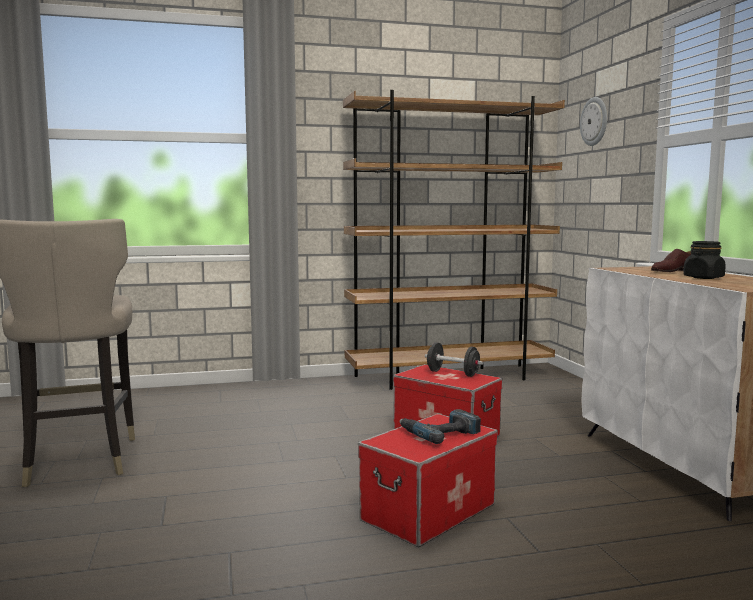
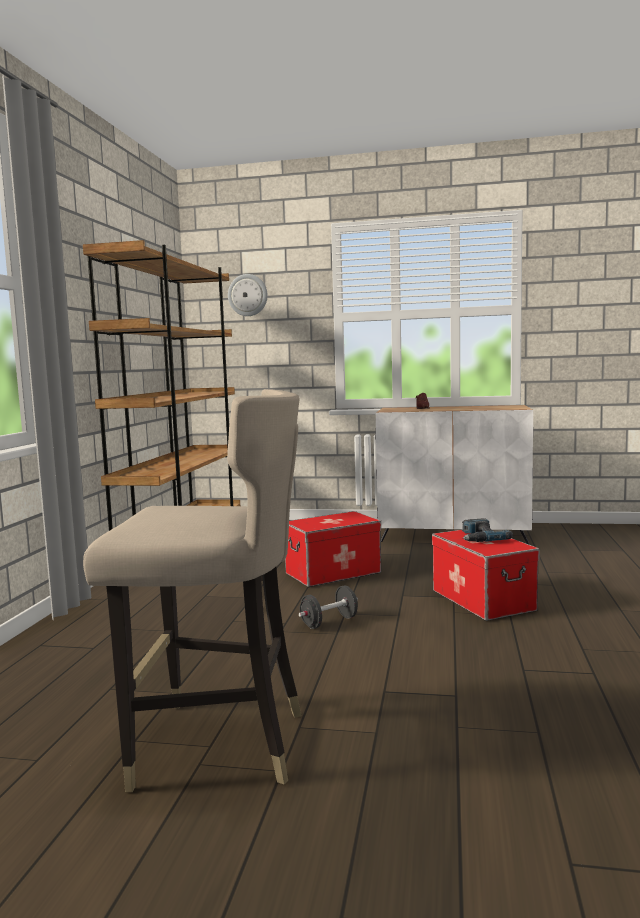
camera: 65 degrees left, 0 degrees up
(453, 373) = (327, 518): black dumbbell -> black dumbbell (329, 622)
(703, 278) = (462, 408): black jar -> none

